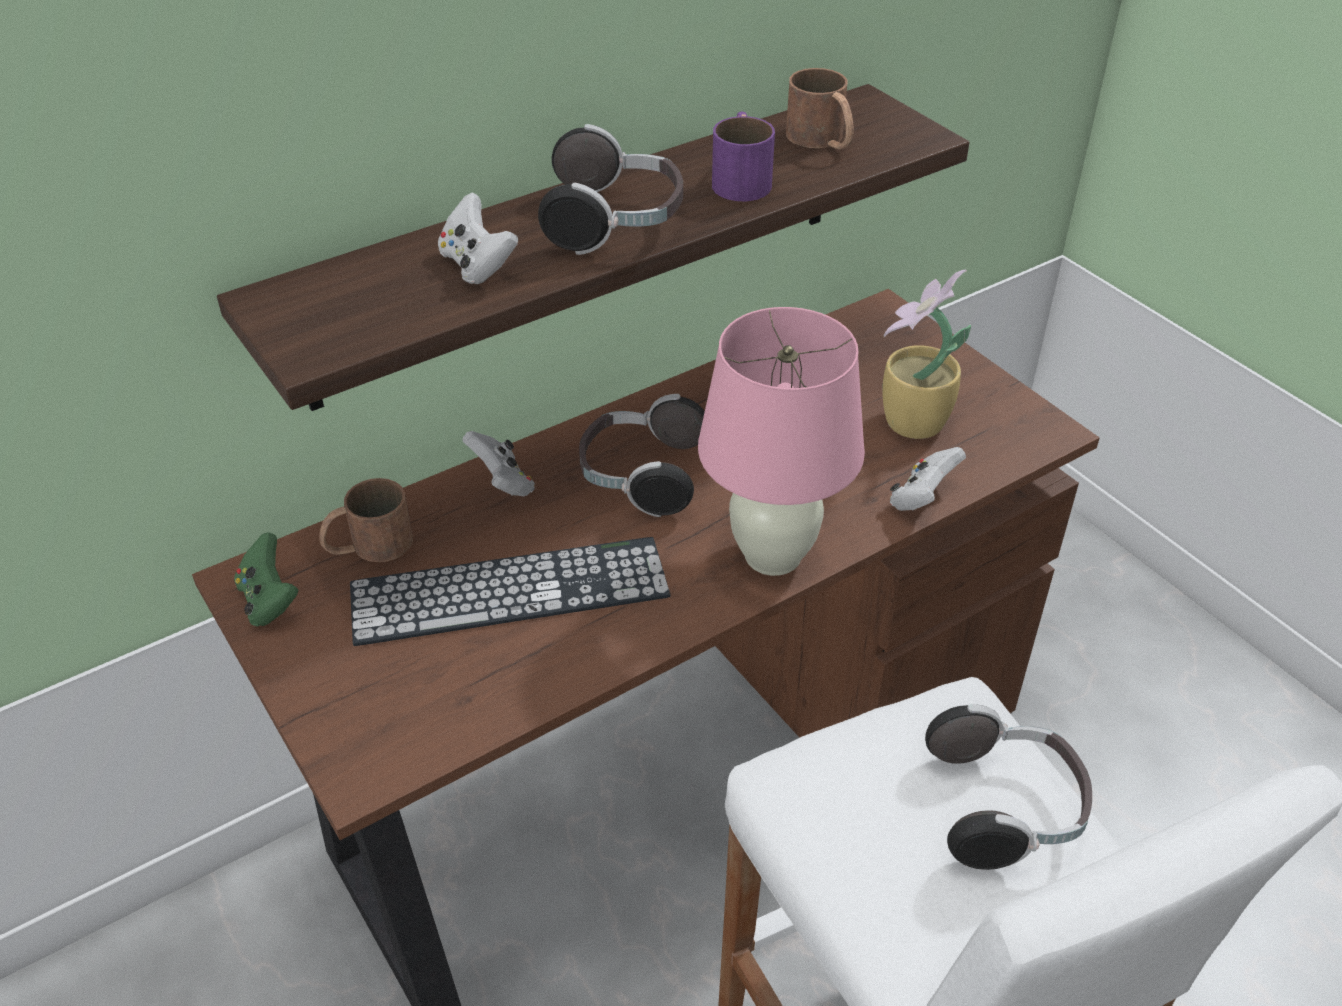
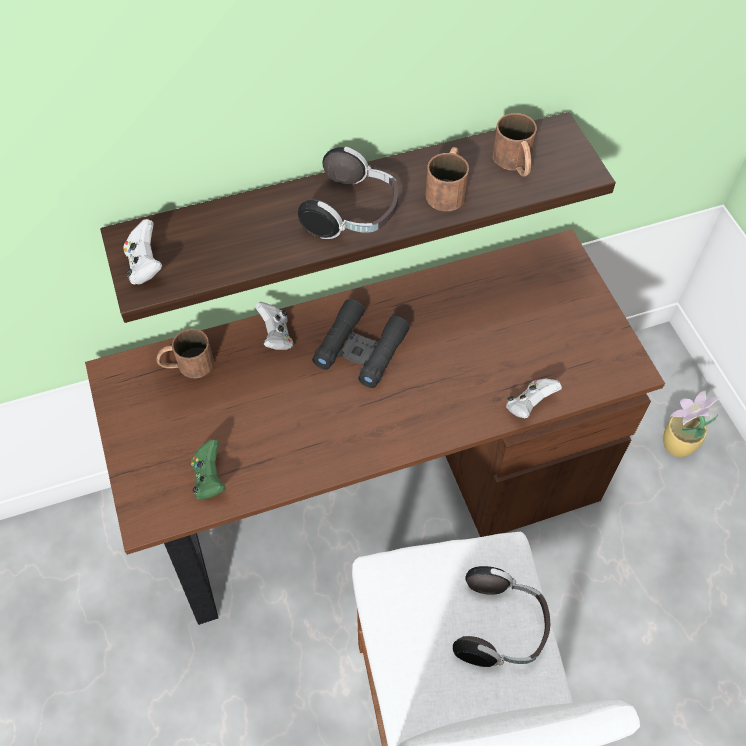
camera: 15 degrees right, 15 degrees up
(269, 601) = (123, 391): green game controller -> green game controller (209, 479)
(477, 265) = (257, 235): white game controller -> white game controller (145, 266)
(509, 590) = (258, 415): keyboard -> none
(641, 476) = (360, 349): headphones -> black binoculars
(741, 178) = (447, 188): purple mug -> brown mug
(773, 555) = (421, 427): pink table lamp -> none
(912, 424) = (545, 346): potted plant -> potted plant (676, 445)

